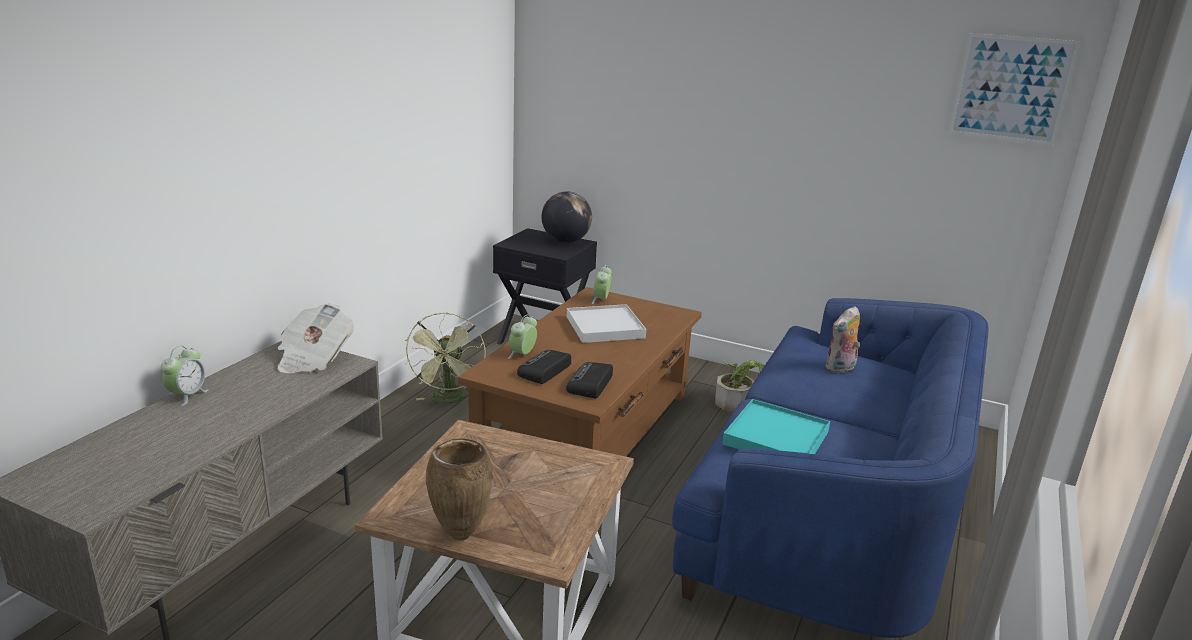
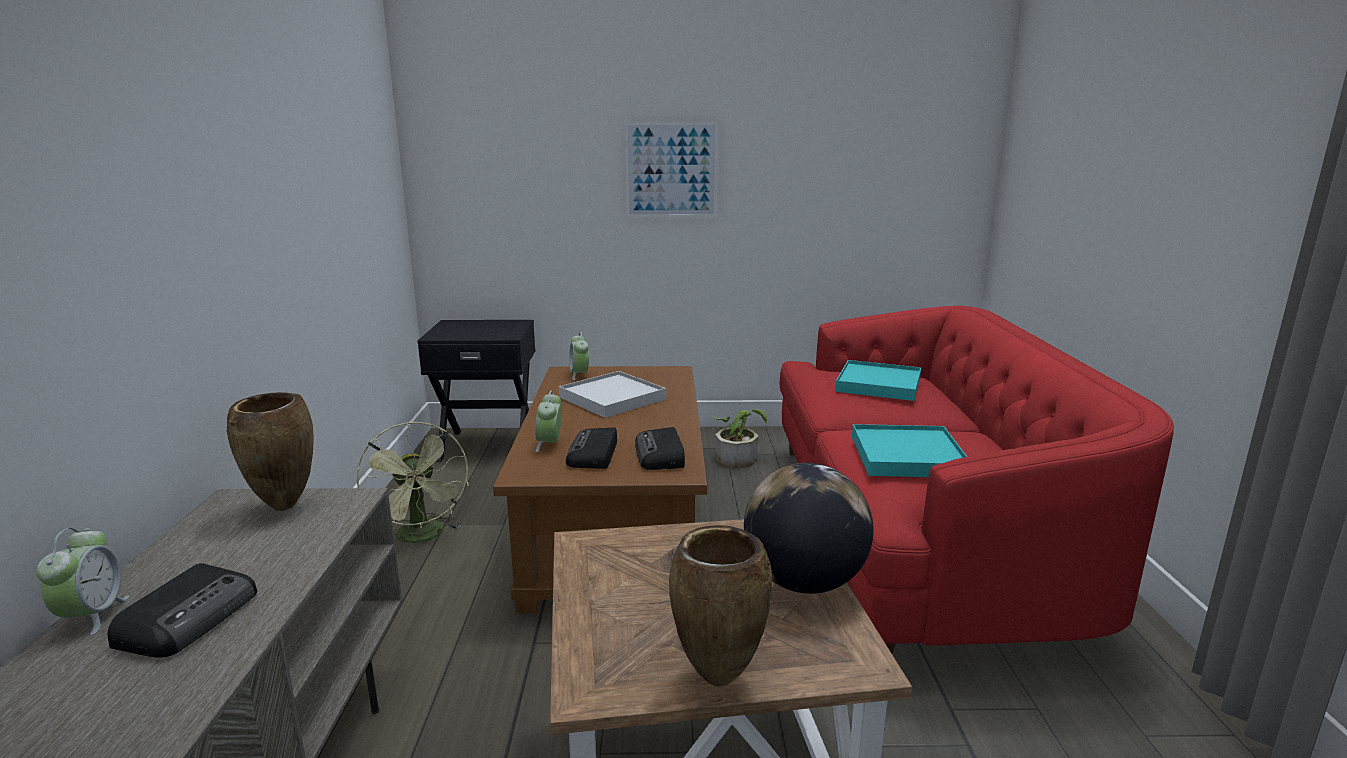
camera: 25 degrees left, 5 degrees down
(226, 410) = (191, 617): none -> radio
(313, 358) = (284, 507): newspaper -> brown vase
(566, 241) = (499, 324): globe -> globe (804, 582)
(829, 512) = (916, 535): blue sofa -> red sofa
(840, 369) = (878, 384): plush toy -> turquoise tray
(1011, 89) = (943, 95): picture -> picture (671, 170)

